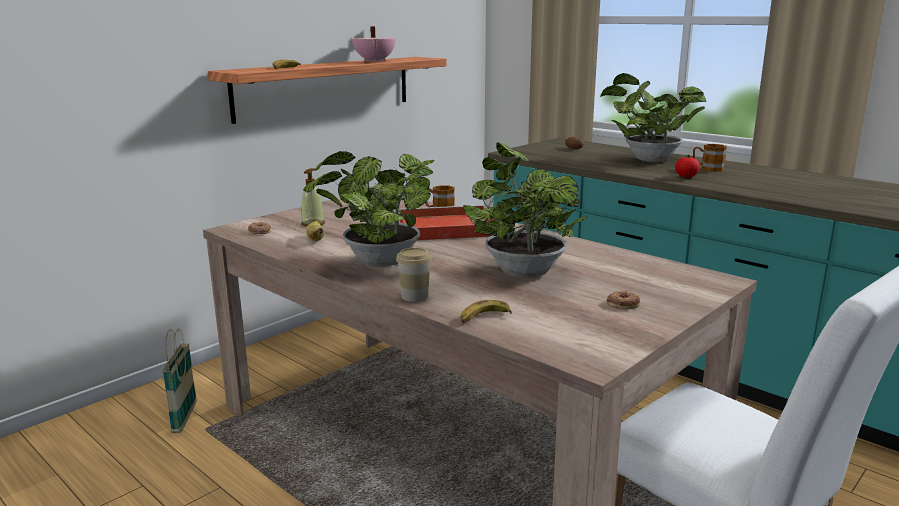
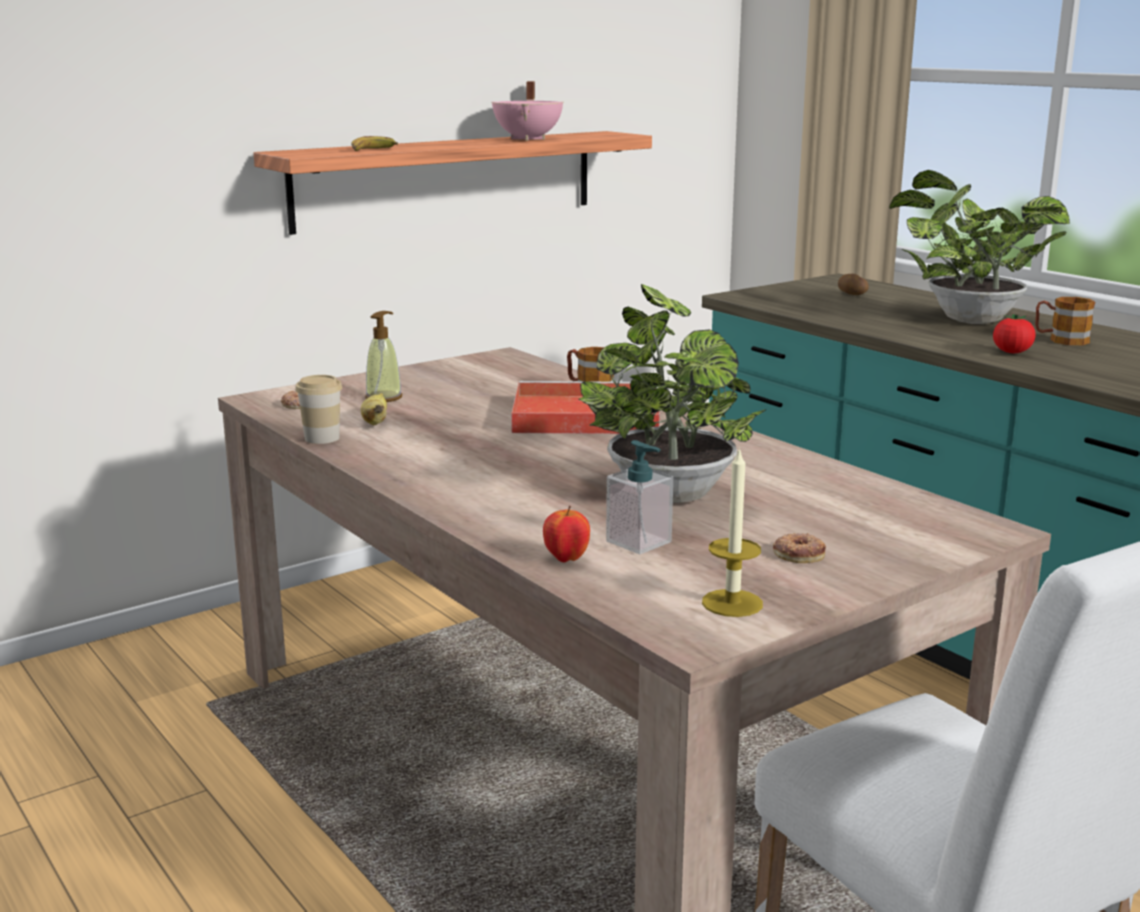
camera: 10 degrees right, 0 degrees up
(185, 417) = (182, 684): basket -> none
(377, 263) = (450, 465): potted plant -> none
(414, 296) = (479, 519): cup -> cup (322, 438)
(483, 318) = (566, 559): banana -> apple
(522, 303) = (639, 542): none -> soap dispenser
(601, 338) = (732, 603): none -> candle

